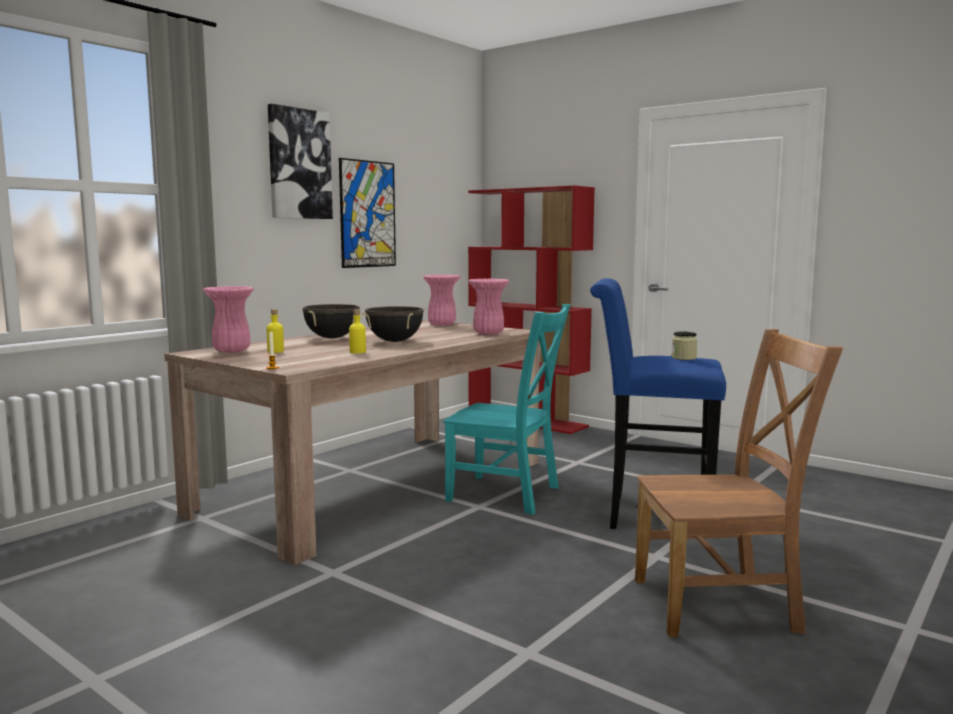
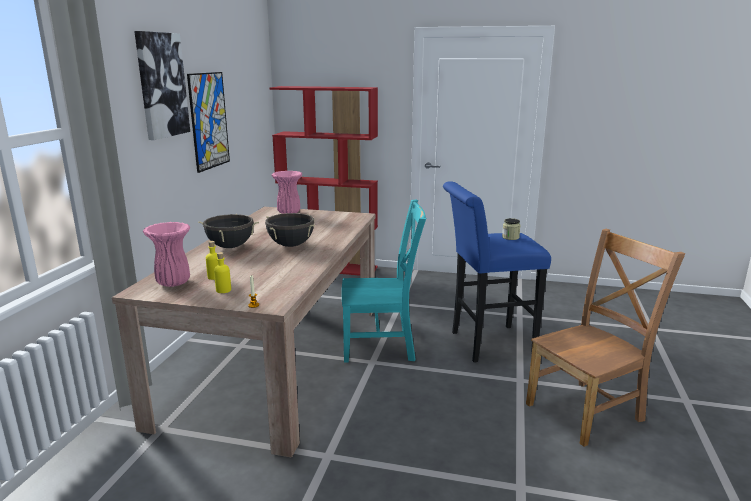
camera: 25 degrees left, 10 degrees up
(357, 352) = (287, 267): yellow bottle -> yellow bottle (223, 290)
(488, 333) = (344, 223): pink vase -> none

